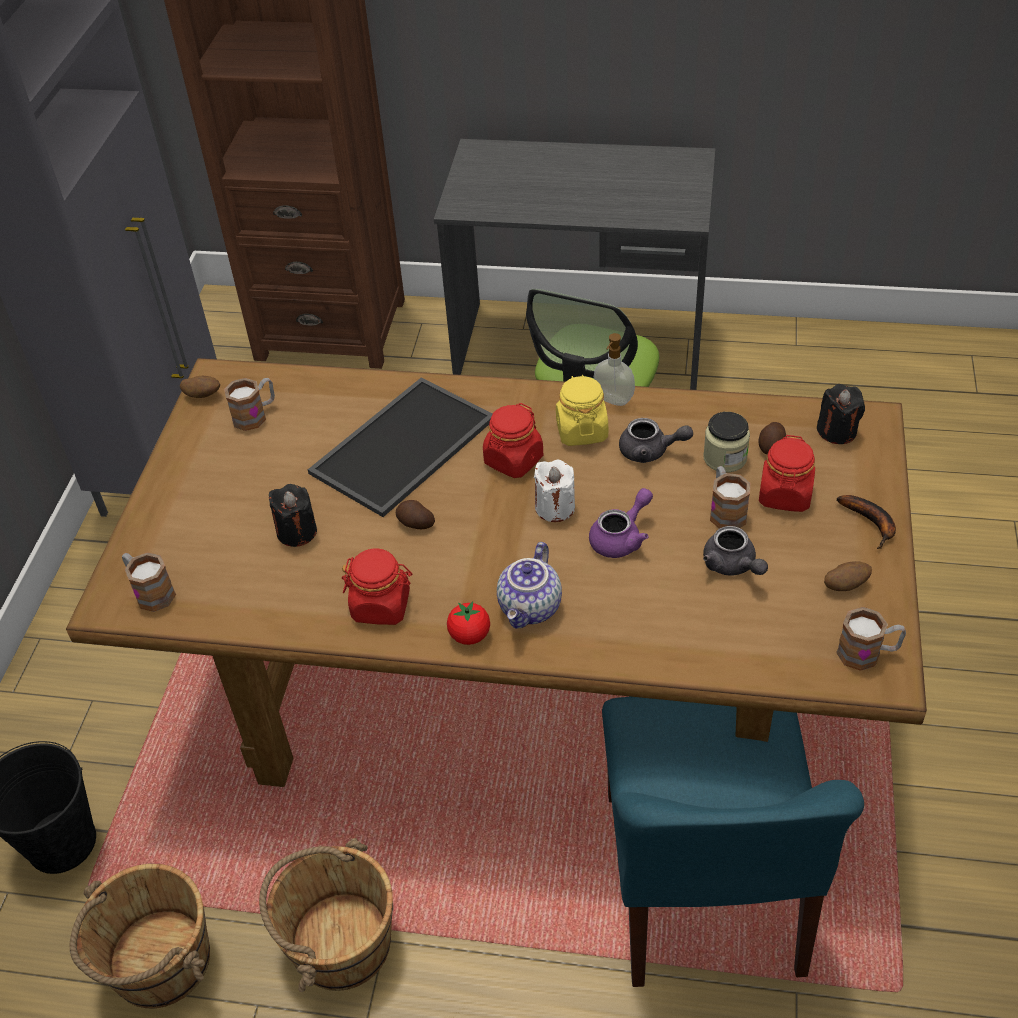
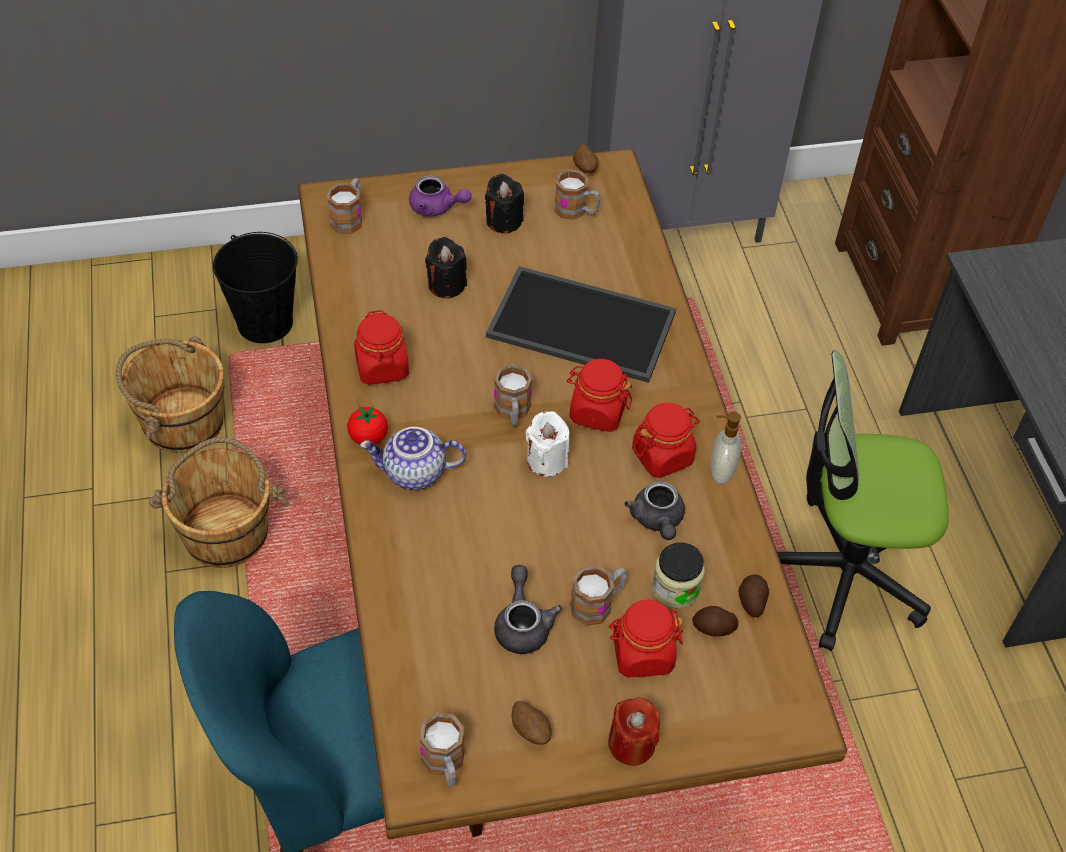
camera: 65 degrees right, 5 degrees up
(415, 523) = (486, 362): potato -> potato (751, 601)
(487, 518) = (512, 412): none -> mug
(581, 430) = (662, 456): yellow jar -> red jar
(621, 538) = (526, 523): purple teapot -> purple teapot (437, 208)
(732, 566) = (523, 624): grey teapot -> grey teapot turned 135 degrees clockwise
(837, 431) = (765, 689): black candle -> black candle (503, 221)
(872, 523) = (631, 744): banana -> red candle

